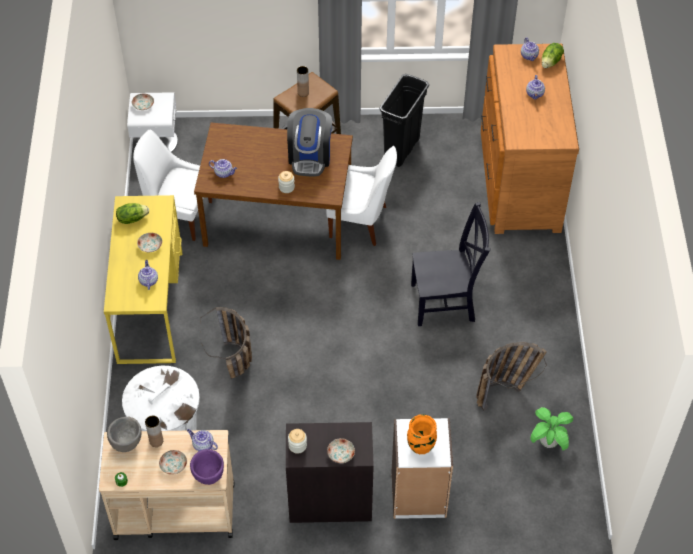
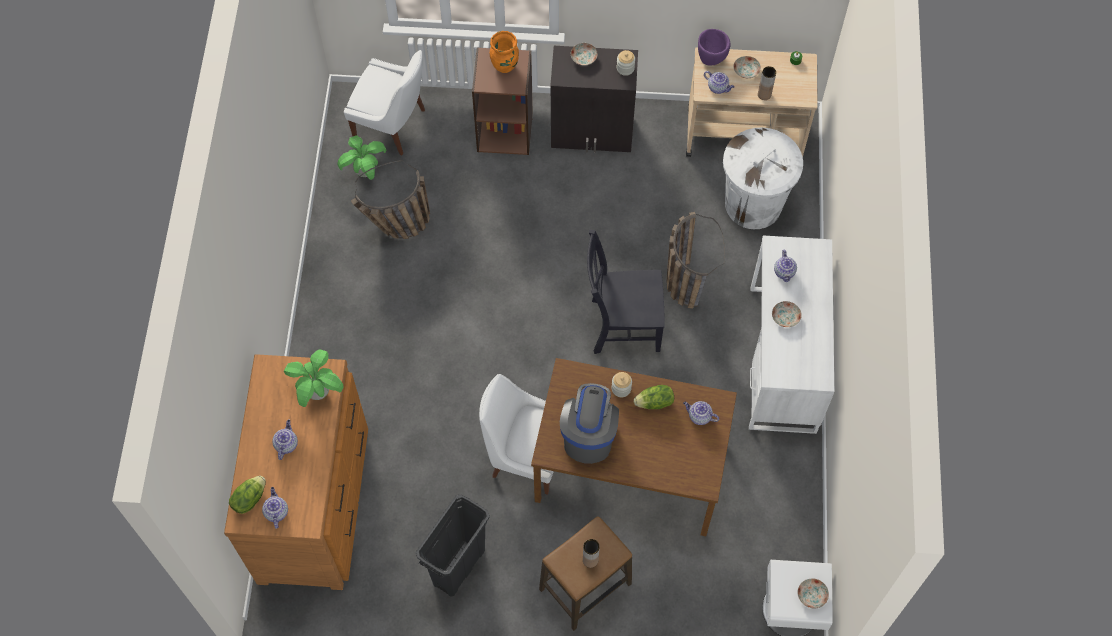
camera: 175 degrees left, 10 degrees up
(127, 444) = (793, 93): grey bowl -> none
(132, 218) = (810, 356): lettuce -> lettuce (654, 403)
(151, 306) = (782, 359): yellow desk -> white desk
(178, 215) = (755, 484): white chair -> white chair (392, 125)
(418, 495) = (505, 131): white bookcase -> brown bookcase
(446, 302) = (440, 337): black chair -> black chair (621, 325)
(520, 127) = (318, 392): none -> potted plant

